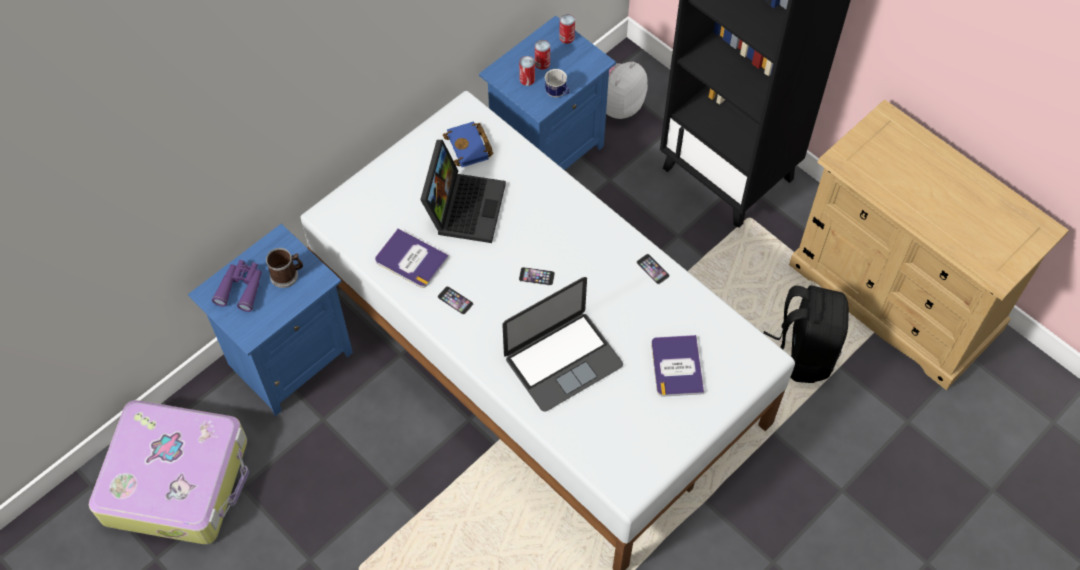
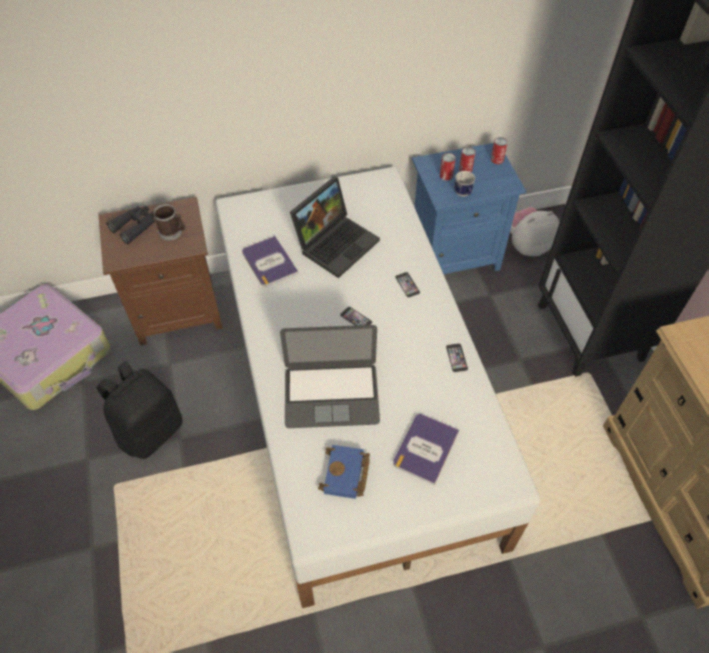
camera: 30 degrees right, 5 degrees down
(241, 288) = (135, 226): purple binoculars -> black binoculars
(288, 358) = (178, 311): blue nightstand -> brown nightstand
(455, 300) = (280, 306): phone -> phone (407, 284)
(470, 147) = (370, 204): blue book -> blue book (346, 475)
(802, 353) = (574, 504): black backpack -> black backpack (150, 430)

